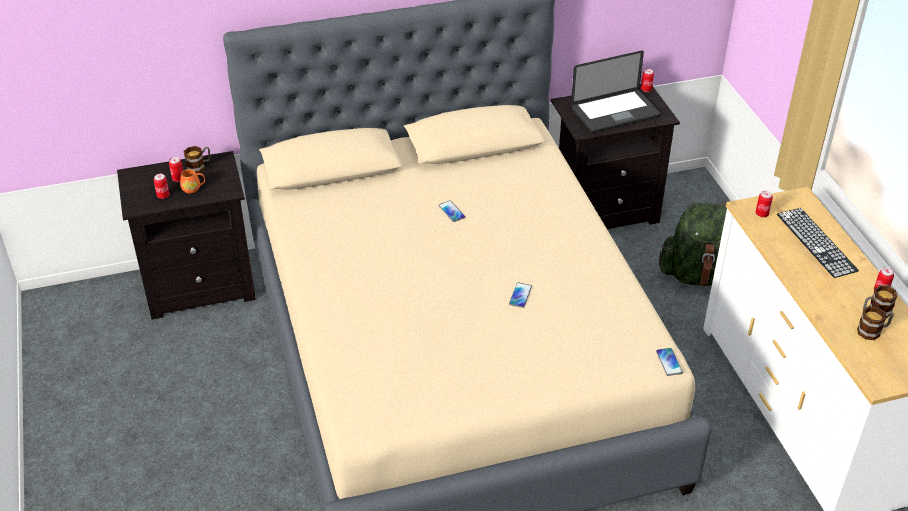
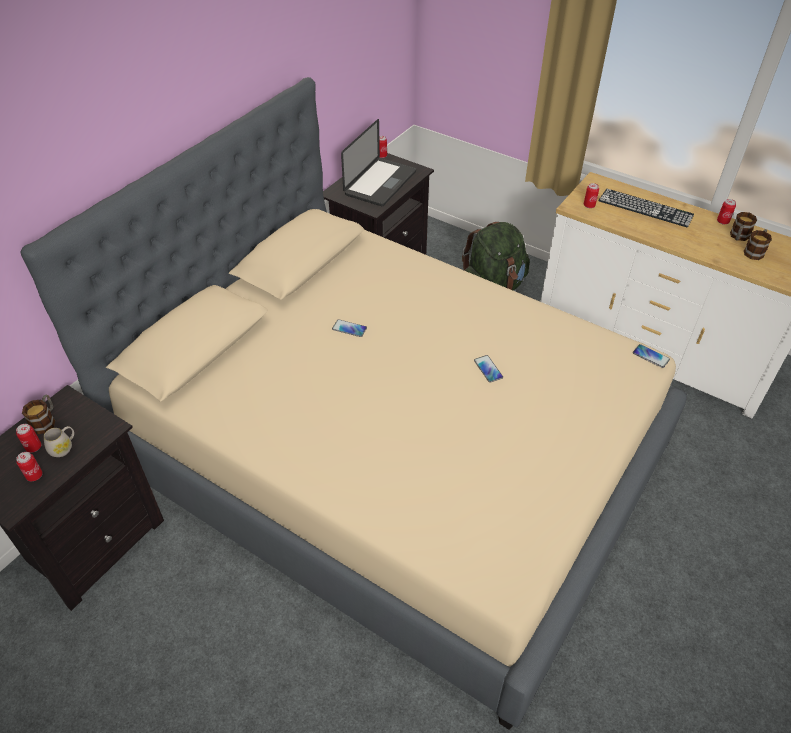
camera: 40 degrees left, 5 degrees up
(193, 188) = (64, 447): orange mug -> white mug

